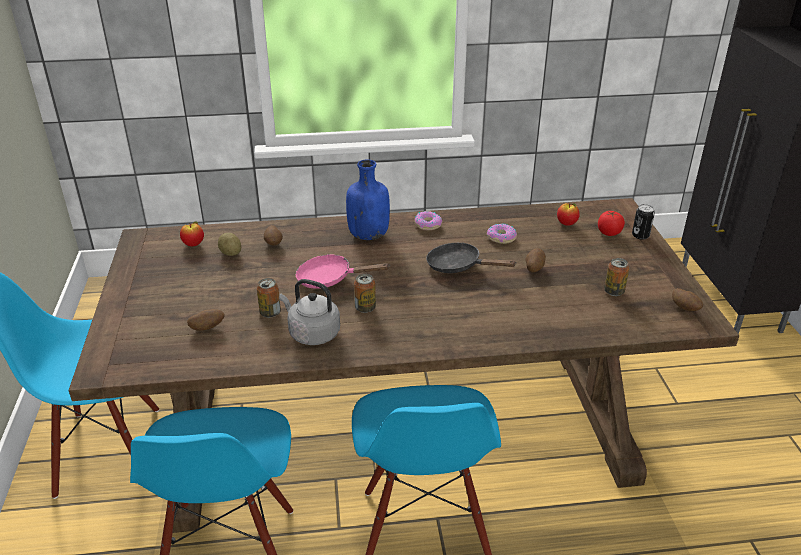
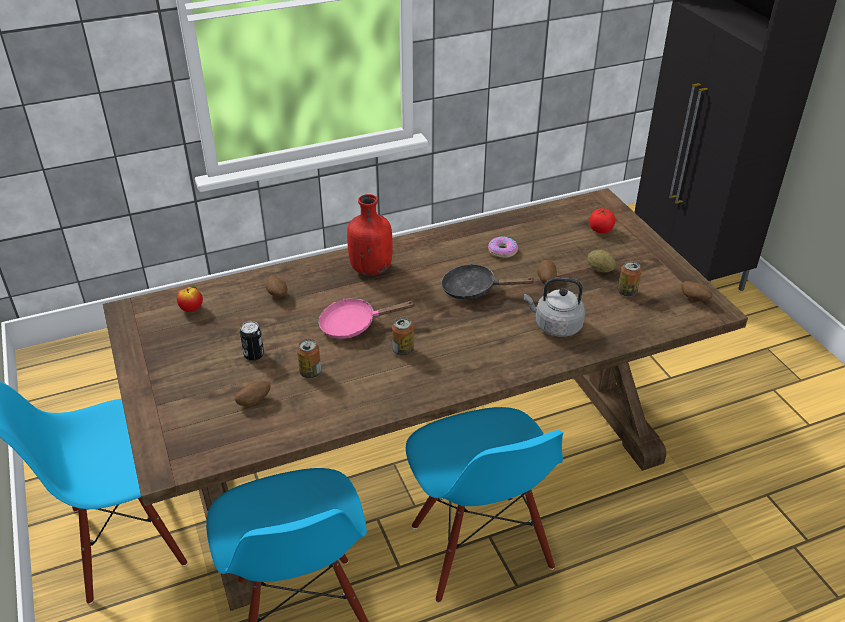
camera: 15 degrees left, 5 degrees up
(231, 253) = (237, 313): potato -> potato (600, 269)
(312, 333) = (362, 387): grey kettle -> grey kettle (555, 326)
(368, 235) = (370, 268): blue bottle -> red bottle
(428, 224) = (425, 247): donut -> none
(566, 224) = (558, 226): apple -> none
(640, 235) = (630, 228): can -> can (254, 355)

